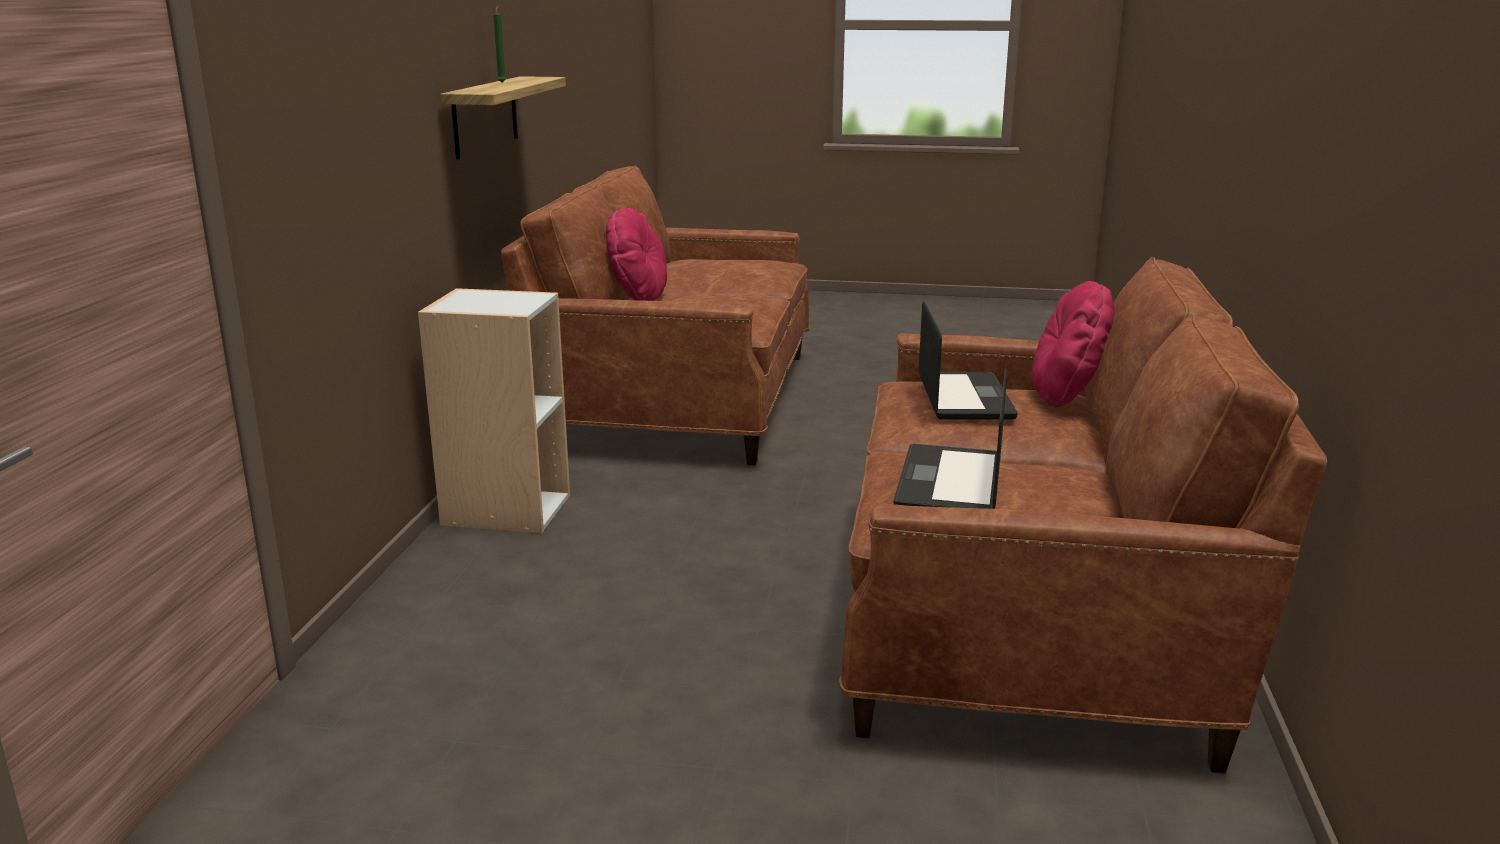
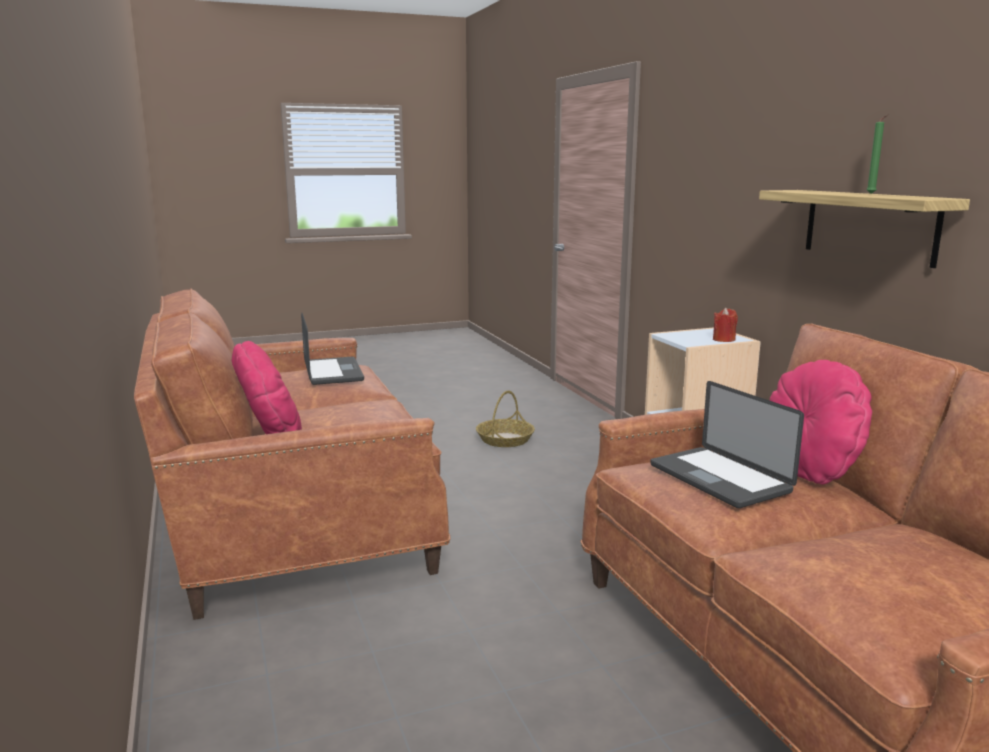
camera: 150 degrees right, 5 degrees down
(486, 294) = (723, 339): none -> red candle
(571, 680) = (505, 439): none -> basket
(964, 398) = (350, 417): laptop -> laptop (719, 478)

